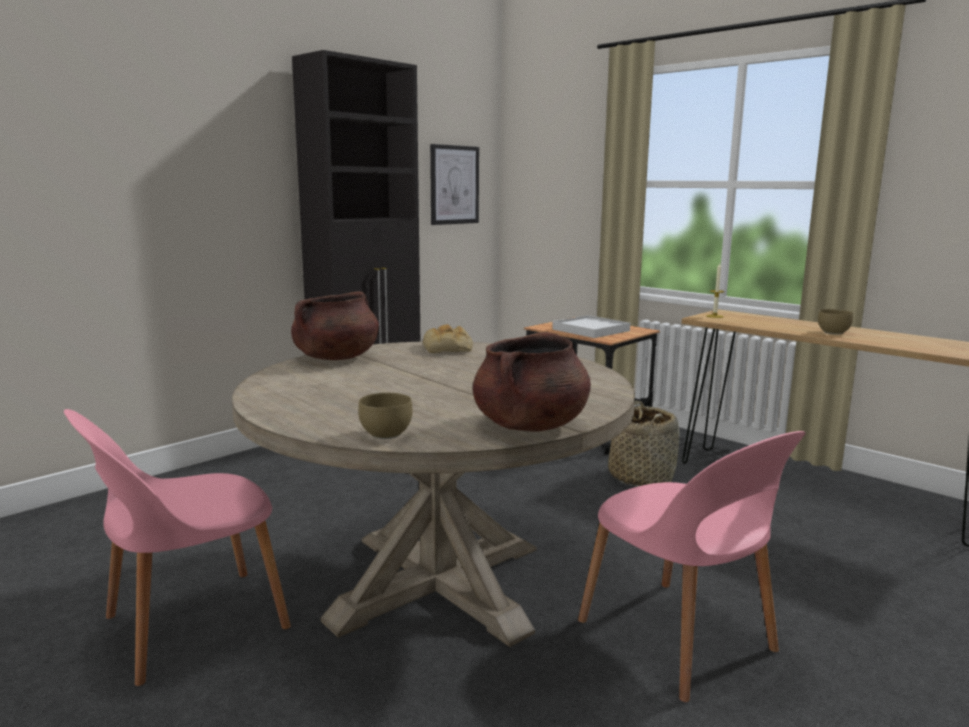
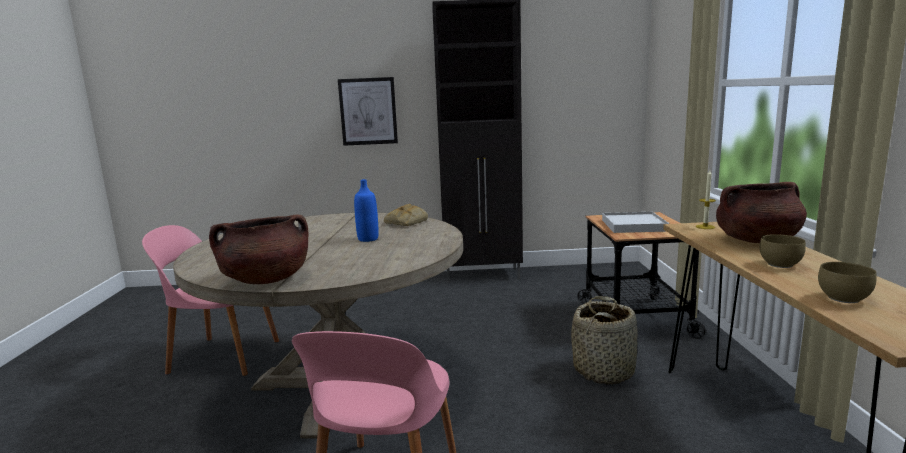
camera: 45 degrees right, 0 degrees up
(336, 358) = (335, 218): brown cooking pot -> brown cooking pot (756, 240)
(387, 433) = (206, 265): brown bowl -> brown bowl (844, 298)
(454, 185) = (589, 90): picture -> picture (368, 111)
(474, 370) = (368, 239): none -> blue bottle

